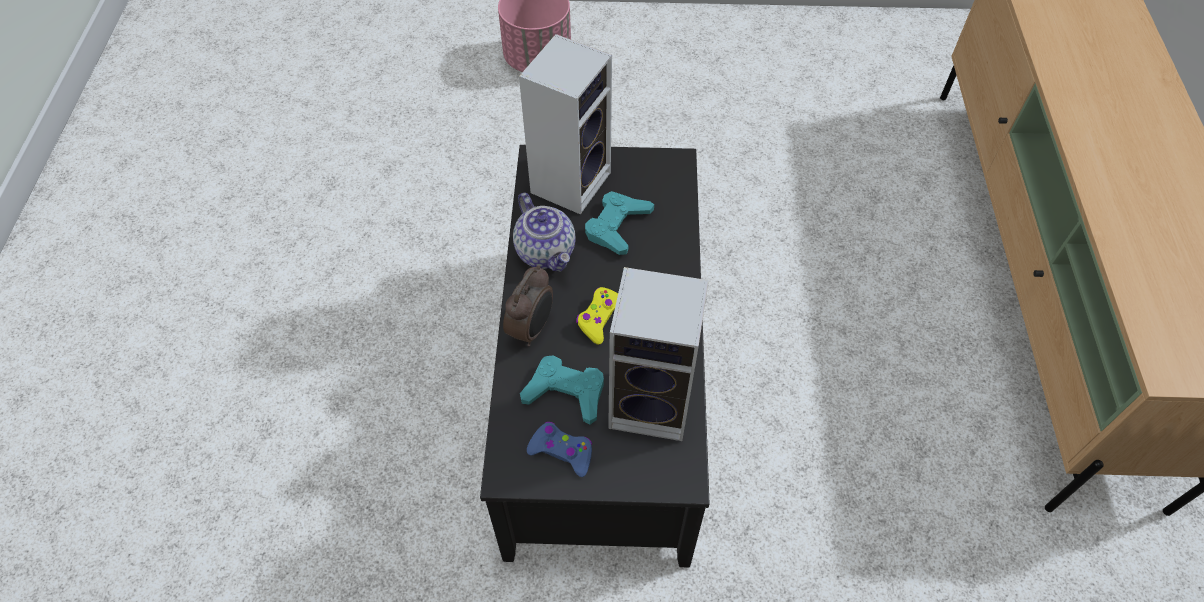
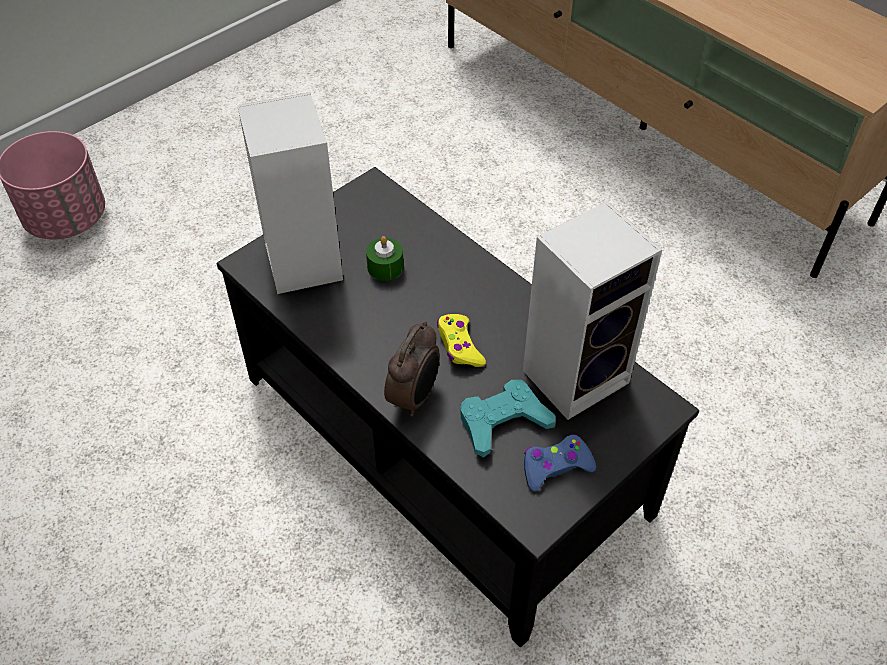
camera: 45 degrees left, 5 degrees down
(532, 328) = (415, 397): alarm clock -> alarm clock turned 45 degrees clockwise
(546, 252) = (351, 329): teapot -> none
(617, 226) = (385, 267): turquoise game controller -> green candle

